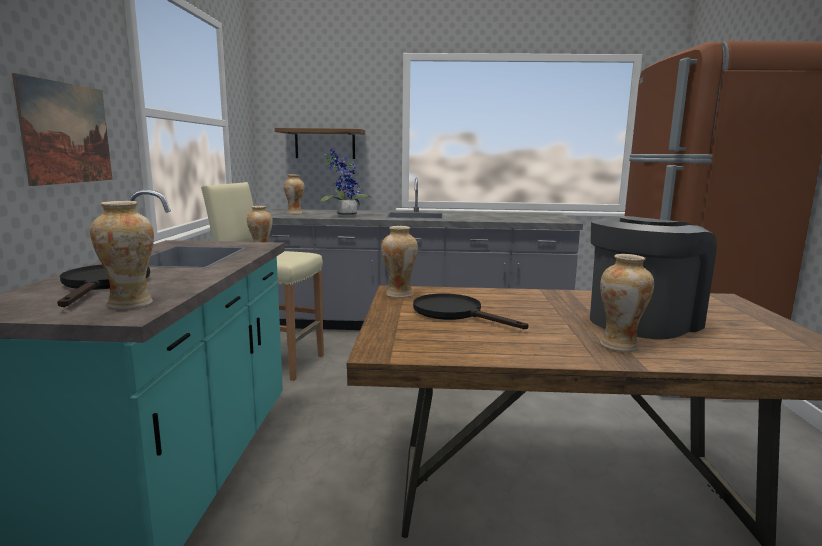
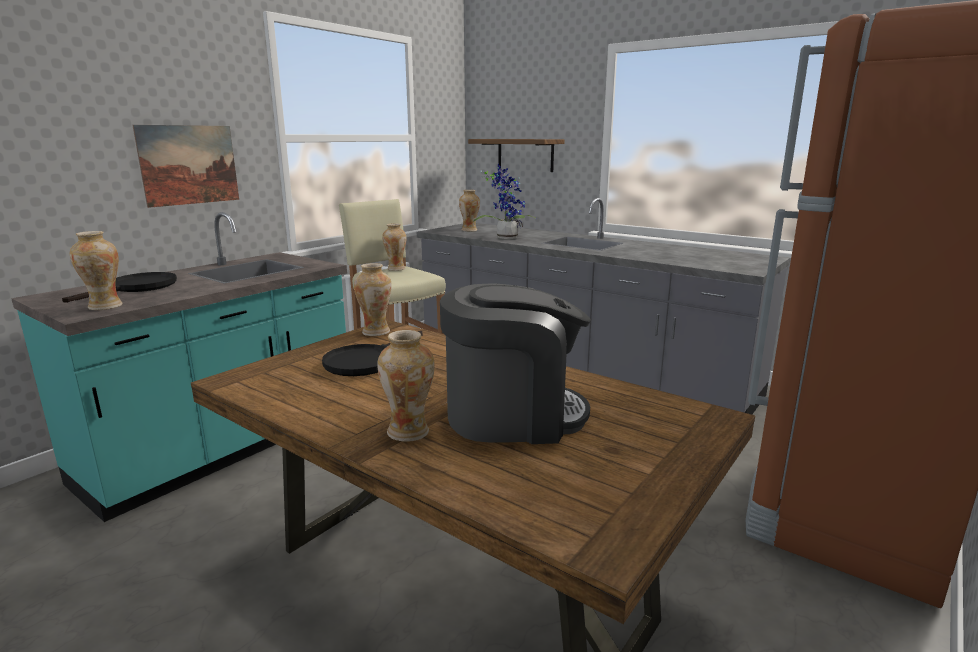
camera: 35 degrees right, 5 degrees up
(455, 313) = (367, 361): black frying pan -> black frying pan turned 135 degrees counterclockwise

